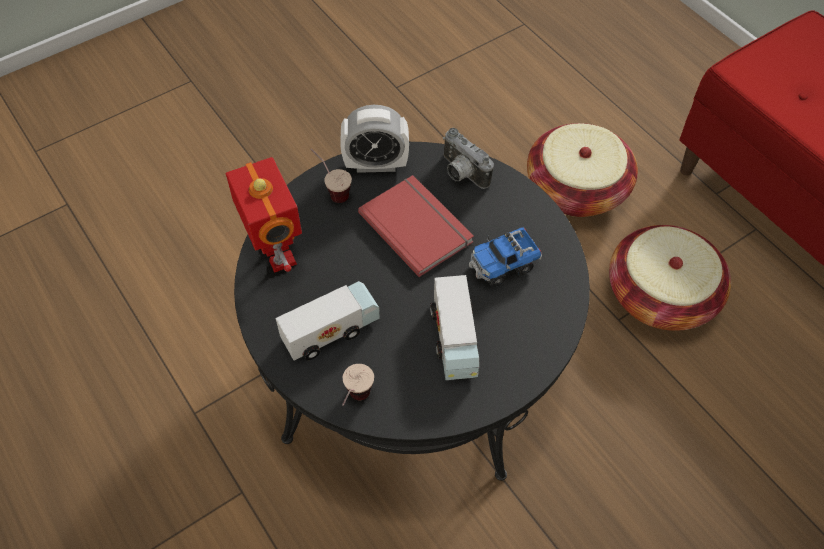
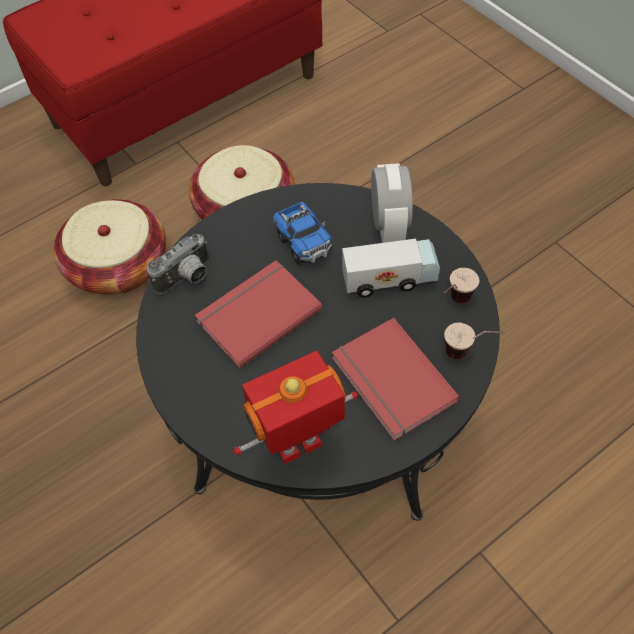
camera: 90 degrees left, 0 degrees up
(331, 330) = (390, 382): toy truck -> red book
(332, 190) = (205, 399): cup -> cup (454, 303)
(376, 164) = (169, 357): alarm clock -> alarm clock (389, 226)

